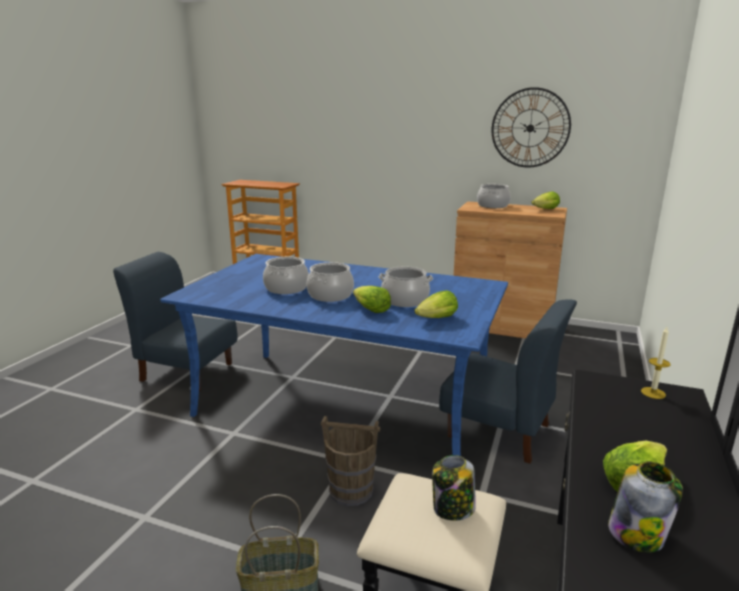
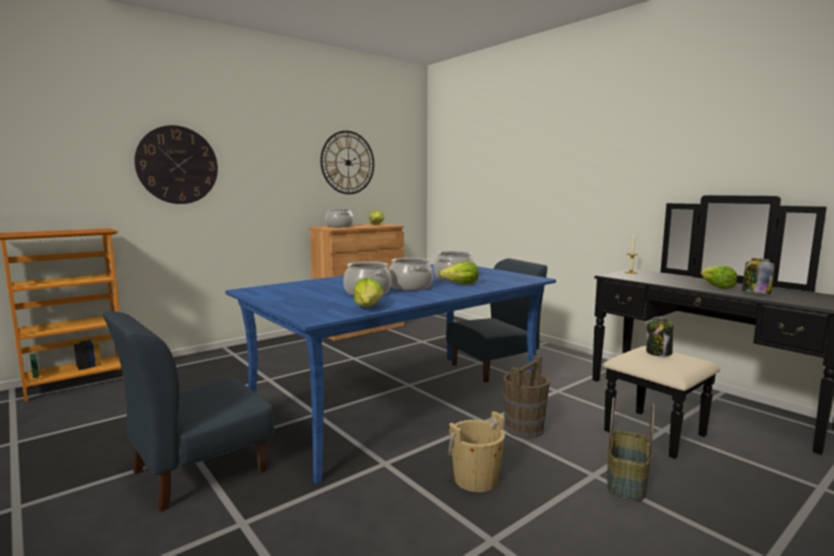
camera: 60 degrees left, 10 degrees down
(232, 485) = (476, 479): none -> beige bucket
(349, 132) = (177, 165): none -> wall clock
(437, 318) = (499, 277): lettuce -> lettuce (368, 307)

